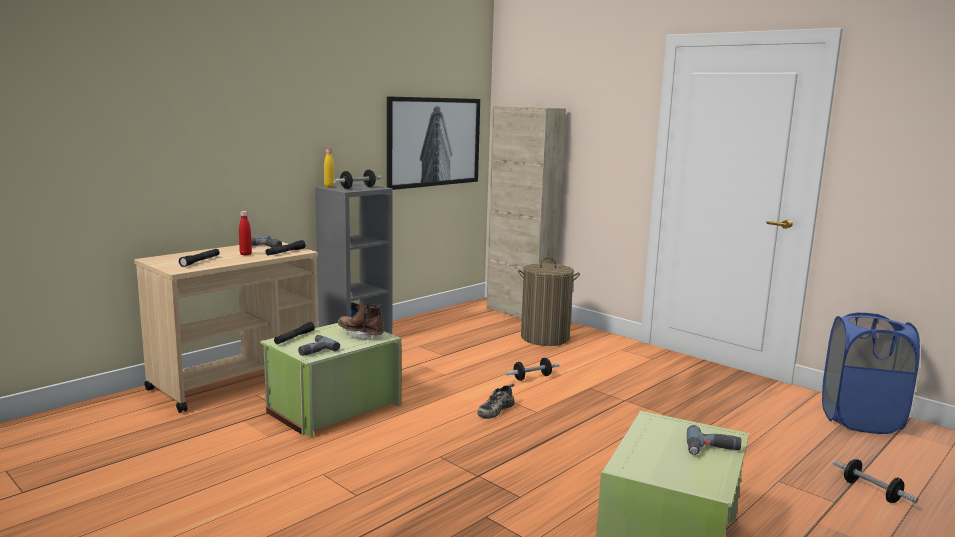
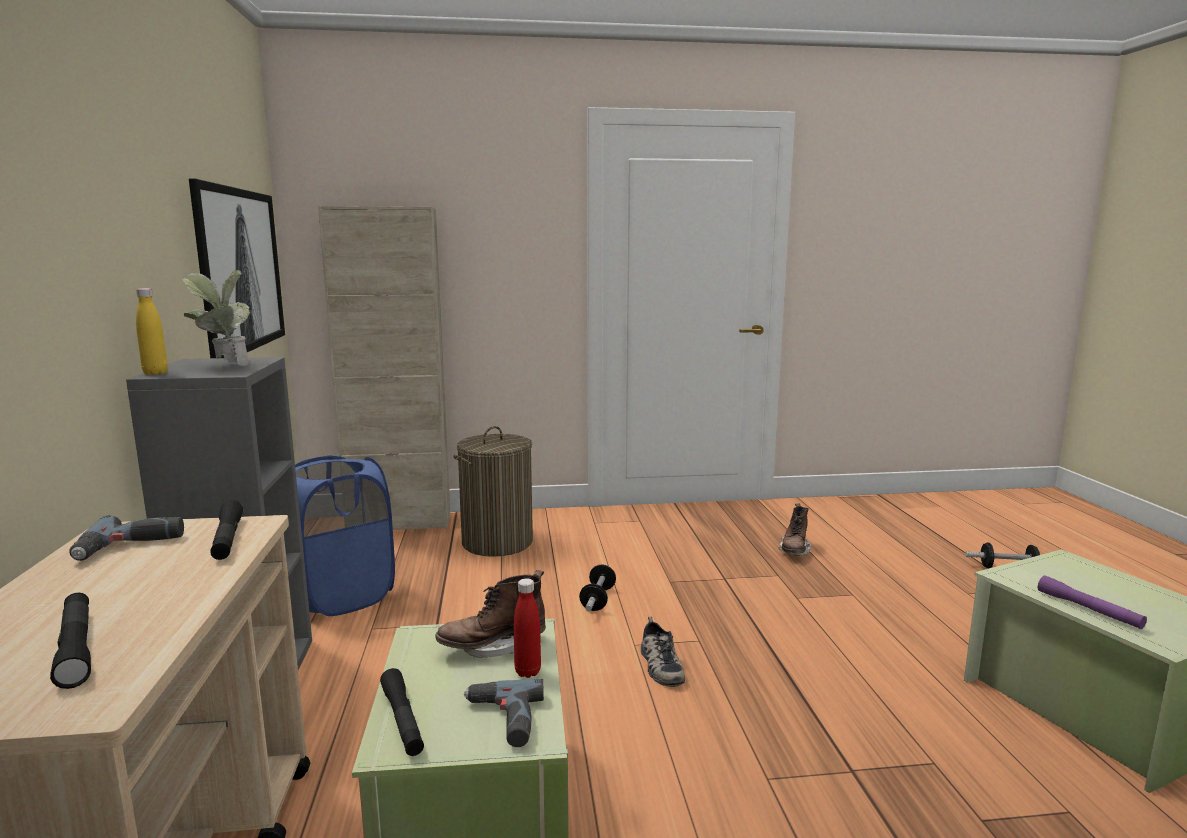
camera: 50 degrees left, 0 degrees up
(245, 254) = (144, 578): red bottle -> red bottle (527, 671)
(358, 187) = (224, 366): dumbbell -> potted plant
(639, 445) = (1088, 610): none -> purple flashlight
(712, 450) = (1109, 580): power drill -> none
(714, 410) = (794, 551): none -> brown boot
(860, 420) = (868, 510): blue laundry basket -> blue laundry basket (341, 596)

